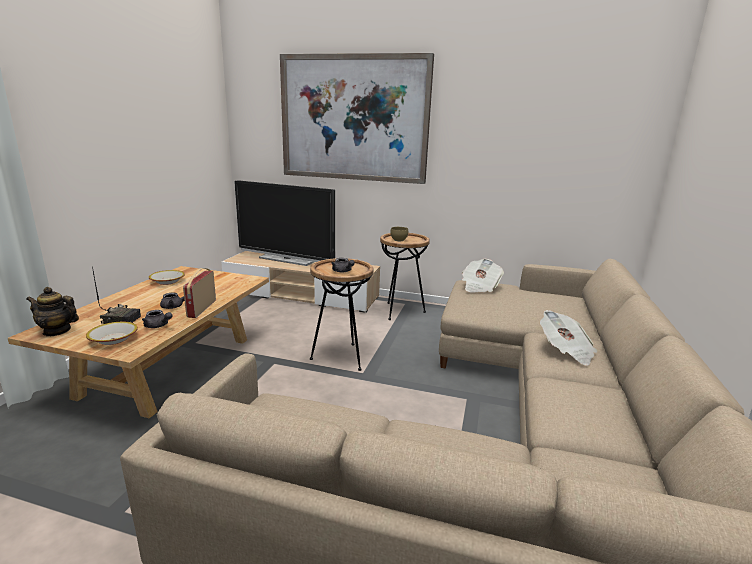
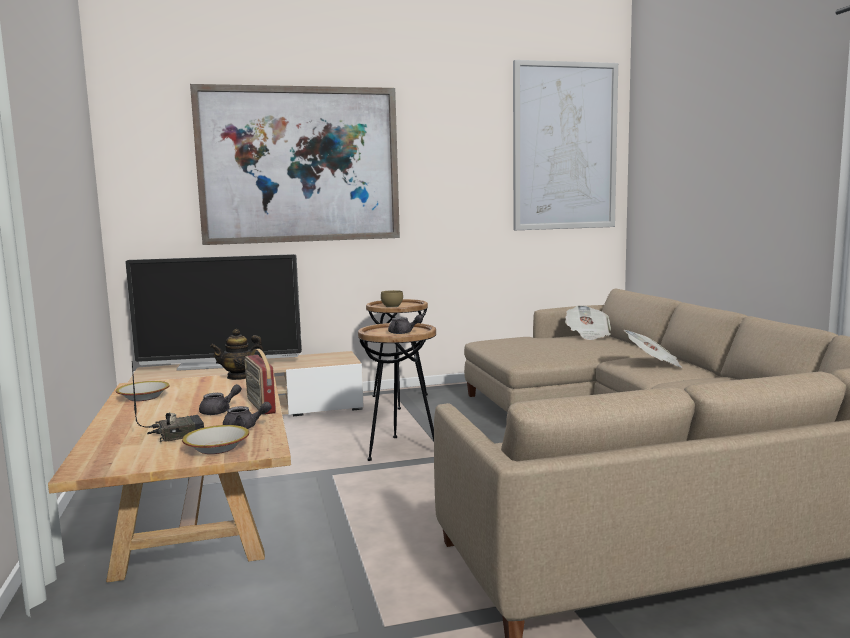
camera: 30 degrees left, 10 degrees down
(57, 331) = (112, 461): teapot -> teapot (239, 377)
(479, 287) = (504, 341): newspaper -> newspaper (587, 335)
(600, 110) = (564, 147): none -> picture

